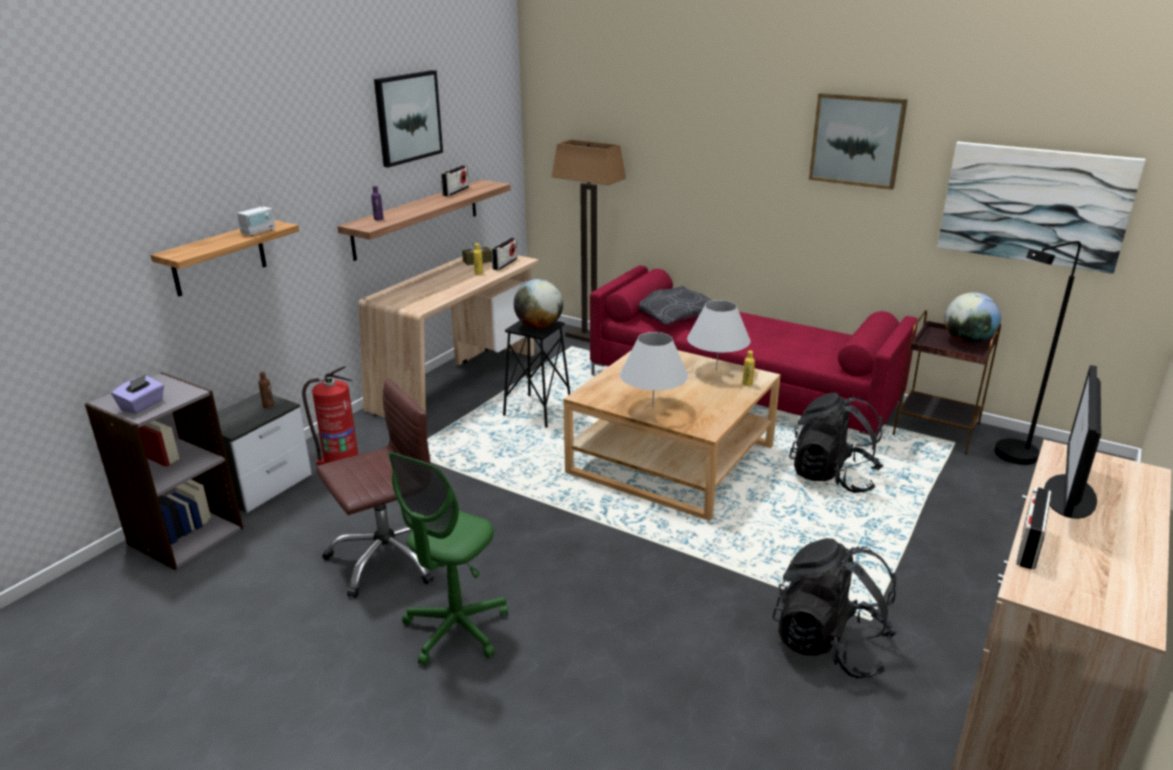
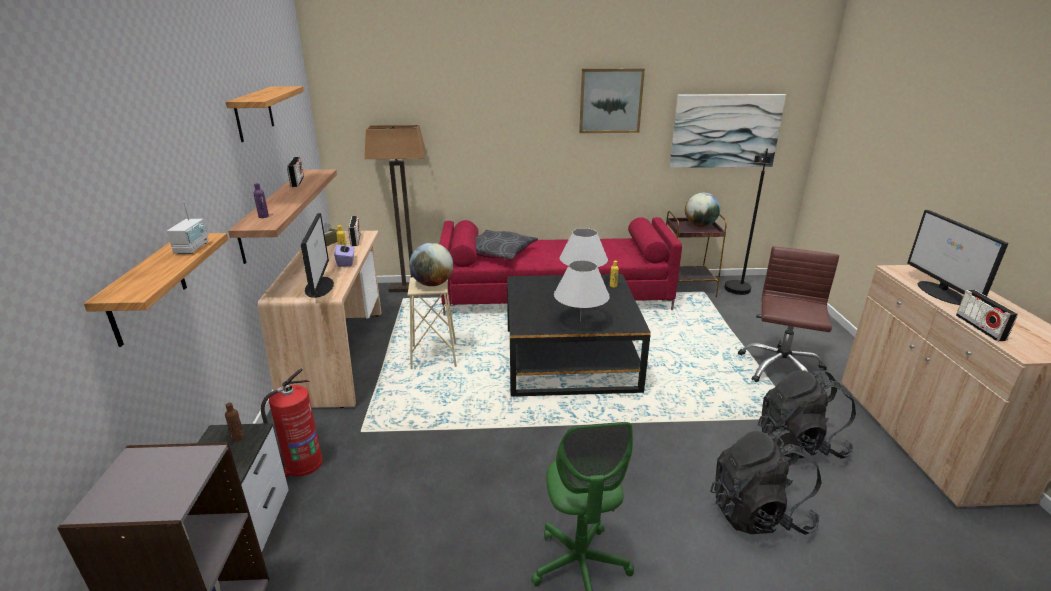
camera: 35 degrees left, 0 degrees up
(142, 405) = (156, 495): purple tissue box -> purple tissue box (346, 262)
(387, 558) = (451, 534): brown office chair -> brown office chair (780, 368)
(408, 117) = (254, 113): picture -> shelf
(418, 299) = (319, 286): none -> monitor
(537, 411) = (434, 356): black stool -> beige stool
(671, 459) = (569, 359): beige coffee table -> black coffee table
(833, 476) = (672, 335): black backpack -> black backpack (758, 513)

